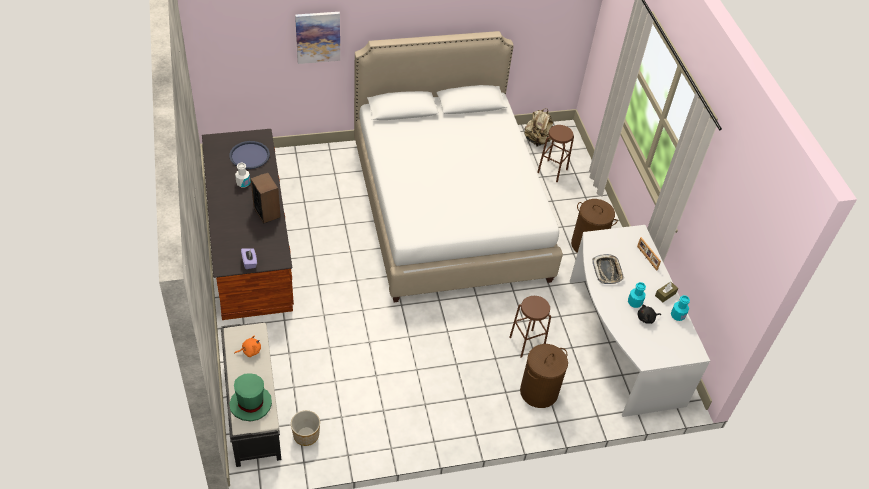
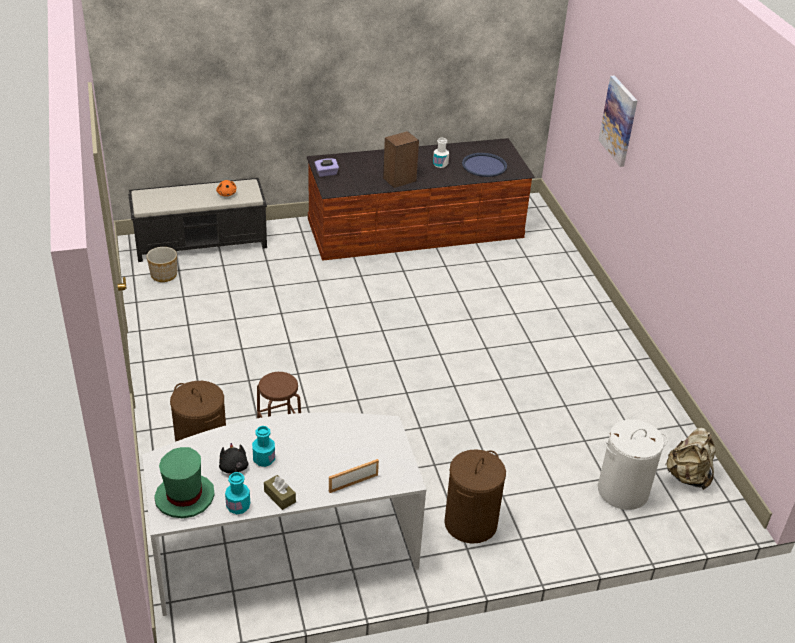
camera: 90 degrees right, 10 degrees down
(251, 404) = (163, 197): green hat -> green hat (184, 497)
(448, 209) = (505, 376): white bed -> none
(552, 171) = (622, 491): brown stool -> white laundry basket
(607, 271) = (323, 435): tray -> none

